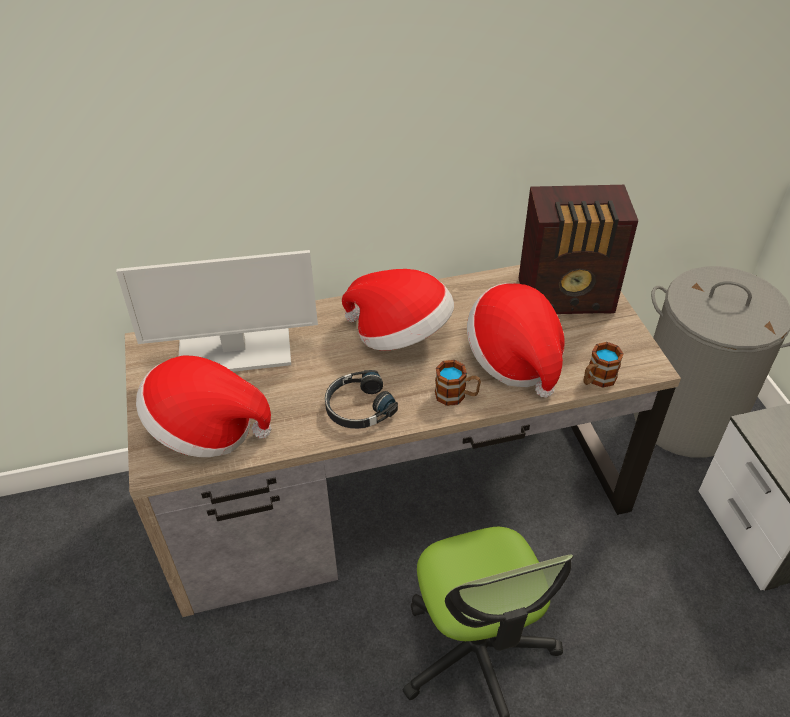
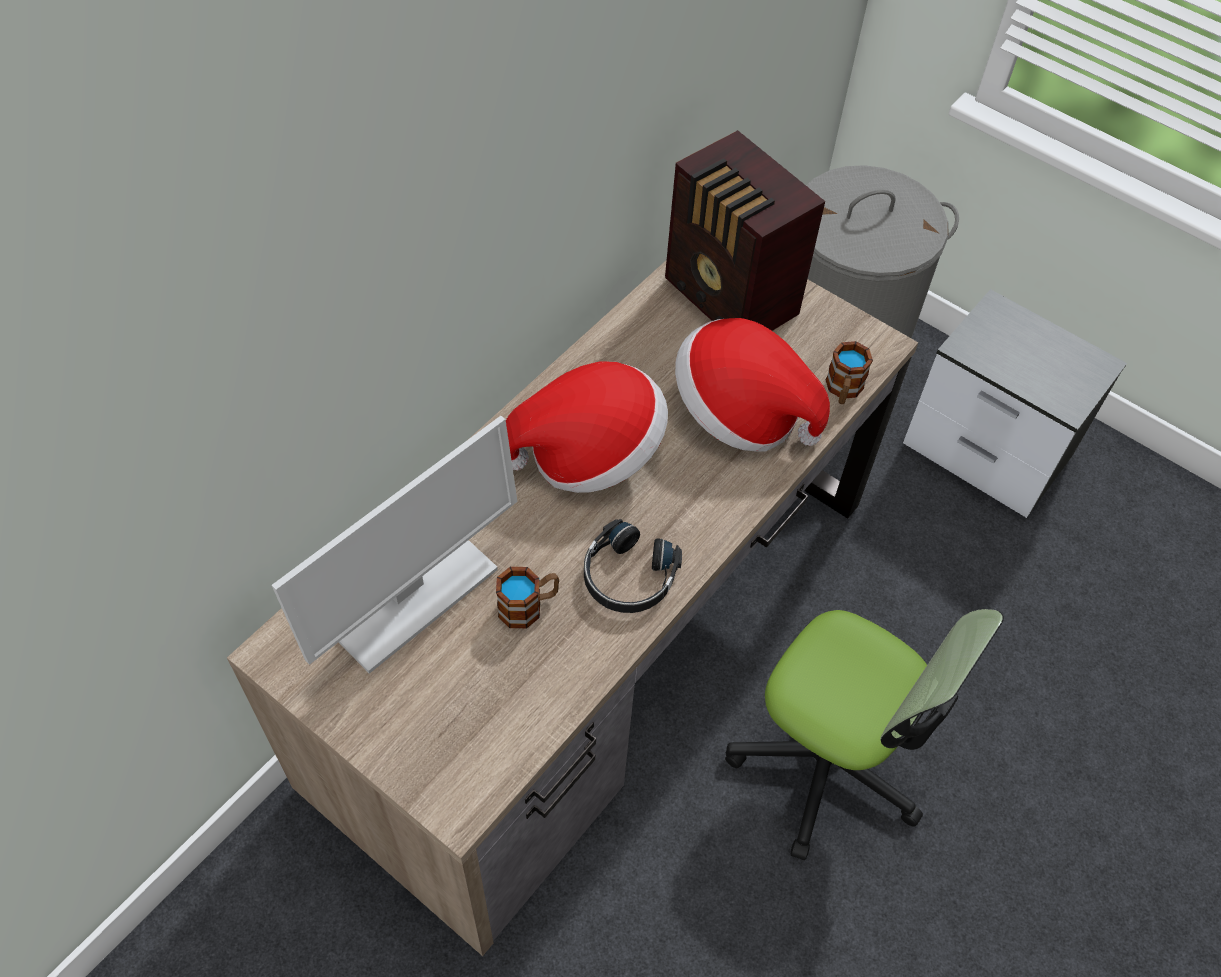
camera: 40 degrees left, 10 degrees up
(206, 429) = (475, 717): hat -> none
(456, 395) = (720, 496): mug -> mug (528, 606)
(568, 297) = (730, 300): radio -> radio turned 90 degrees clockwise

